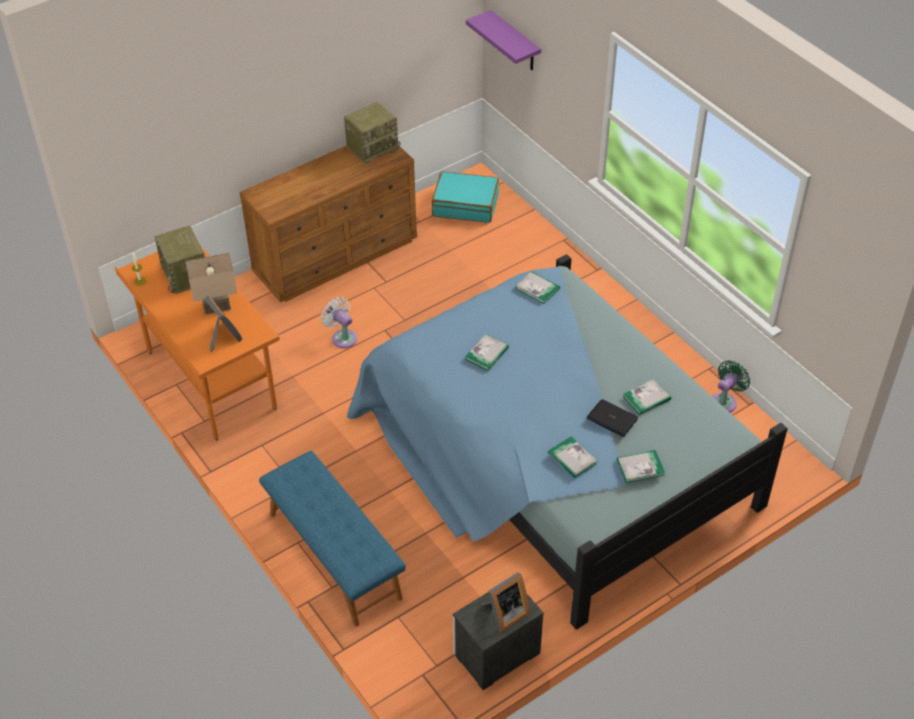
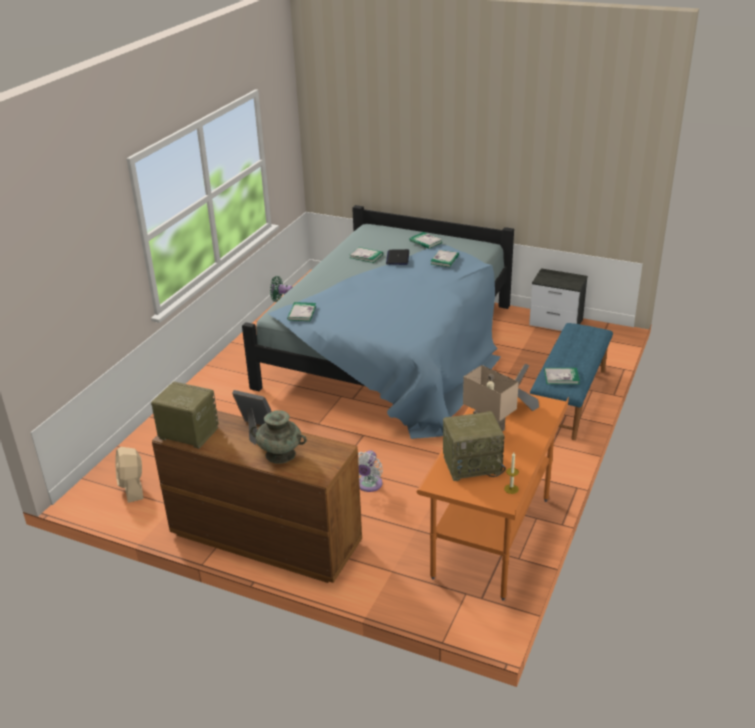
camera: 120 degrees left, 15 degrees down
(186, 275) = (473, 464): radio -> radio turned 45 degrees clockwise
(299, 183) = (280, 454): none -> turquoise vase
(465, 205) = (132, 487): turquoise suitcase -> beige fan
(487, 354) = (389, 310): book -> book (561, 377)
(504, 613) = (557, 277): picture frame -> picture frame (255, 431)
(515, 42) = (50, 304): purple shelf -> none

